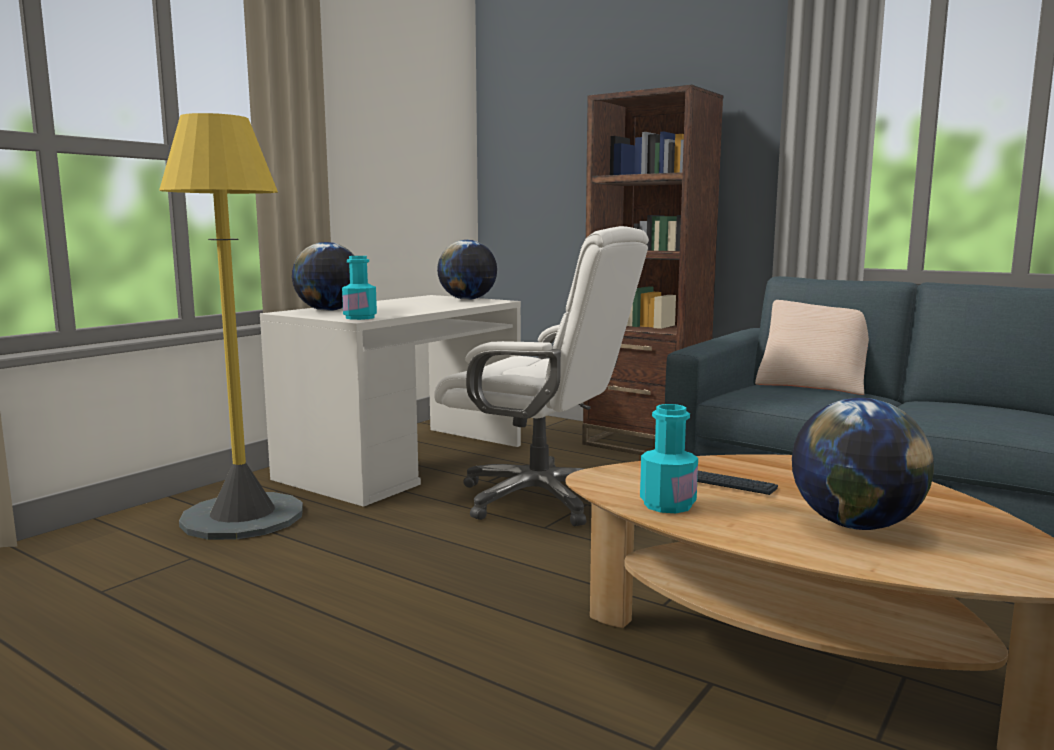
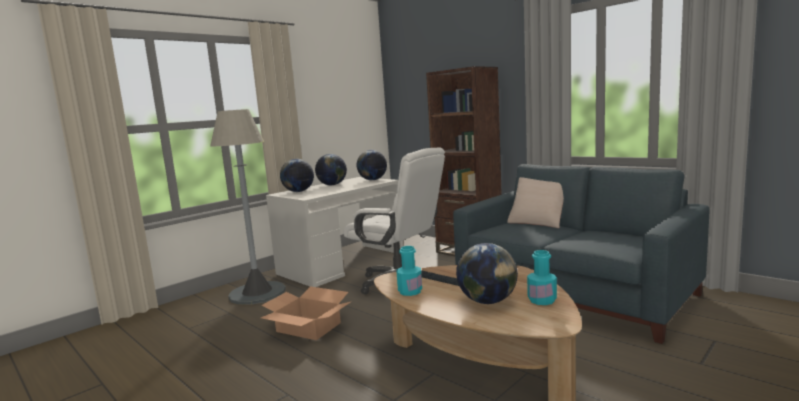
camera: 10 degrees right, 0 degrees up
(242, 517) = (257, 293): yellow floor lamp -> grey floor lamp
(360, 317) = (308, 196): turquoise bottle -> turquoise bottle (542, 300)
(386, 587) = (308, 327): none -> cardboard box
(390, 303) = (332, 185): none -> globe

